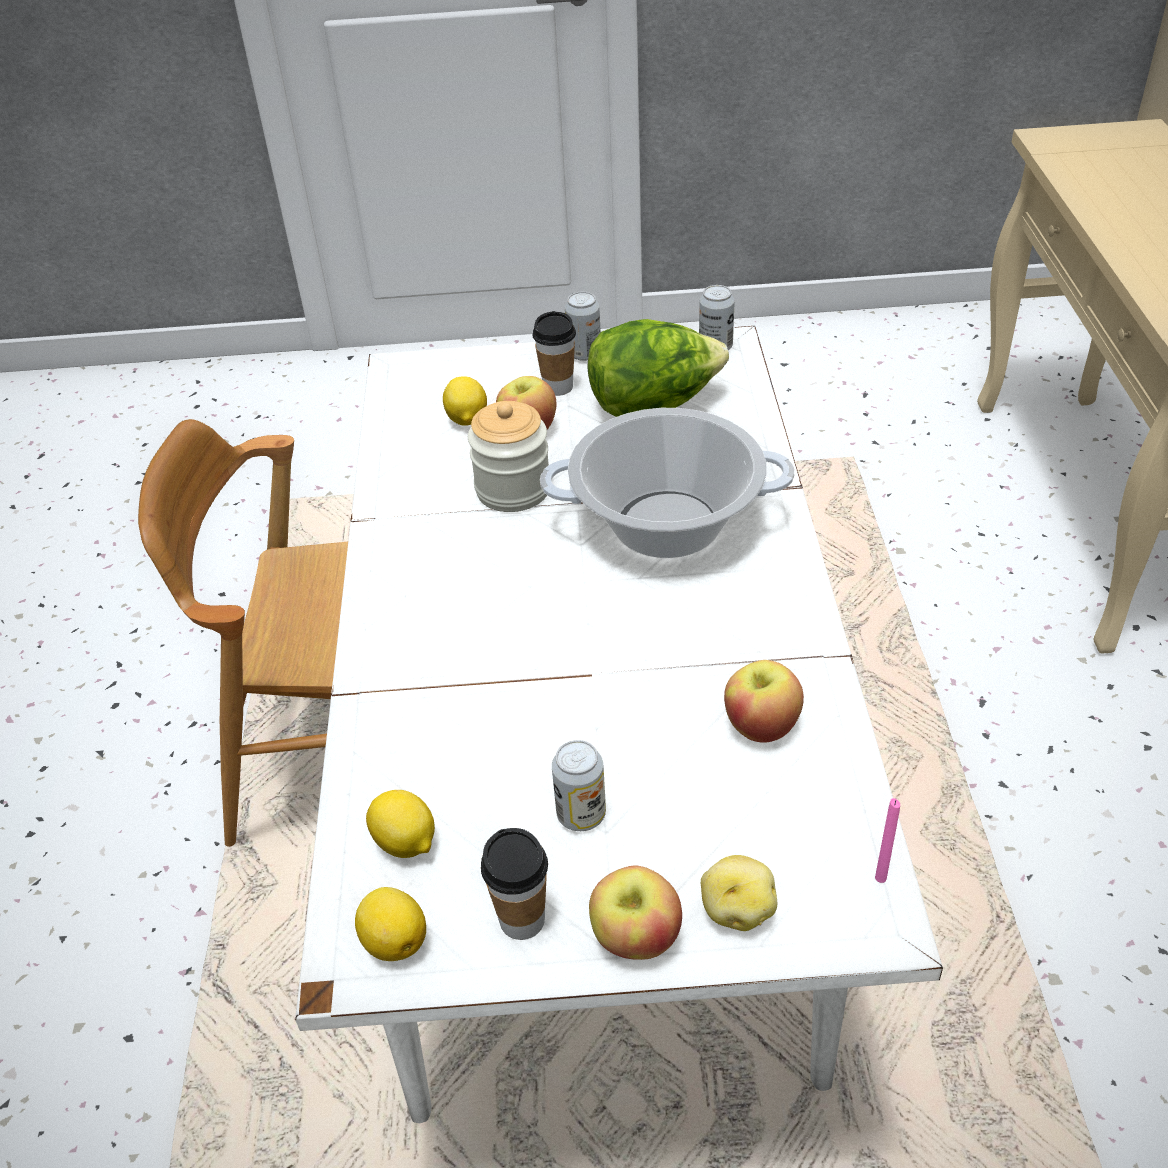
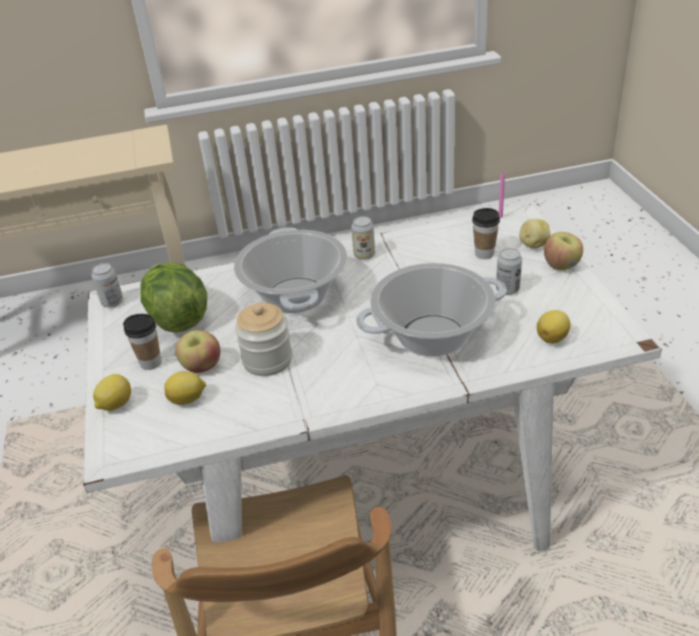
camera: 100 degrees left, 5 degrees down
(394, 940) = (605, 328): lemon -> lemon (115, 405)
(487, 676) = (433, 336): none -> cooking pot
(522, 920) = (572, 295): cup -> cup (484, 254)
(584, 353) = (109, 358): can -> can (364, 255)
(761, 725) = (433, 250): apple -> none

